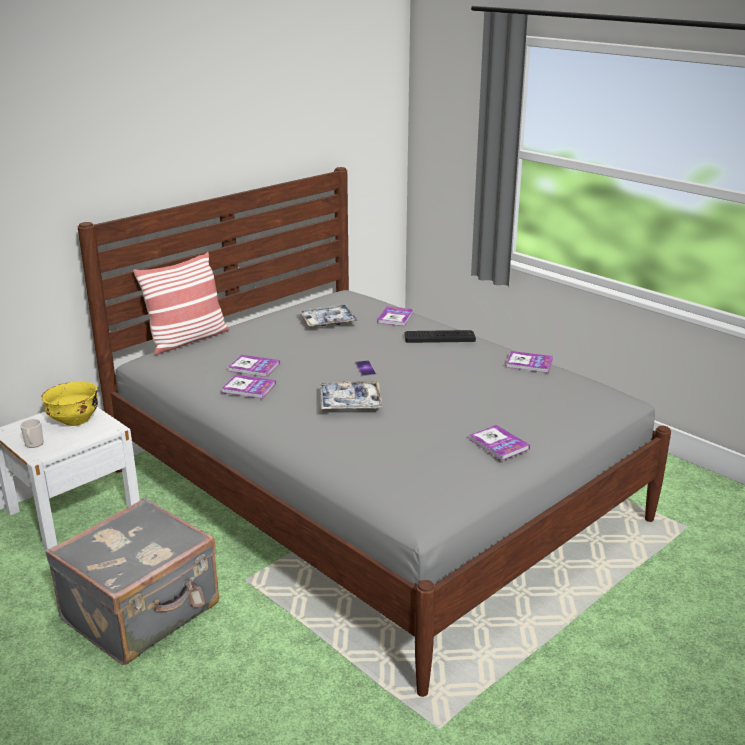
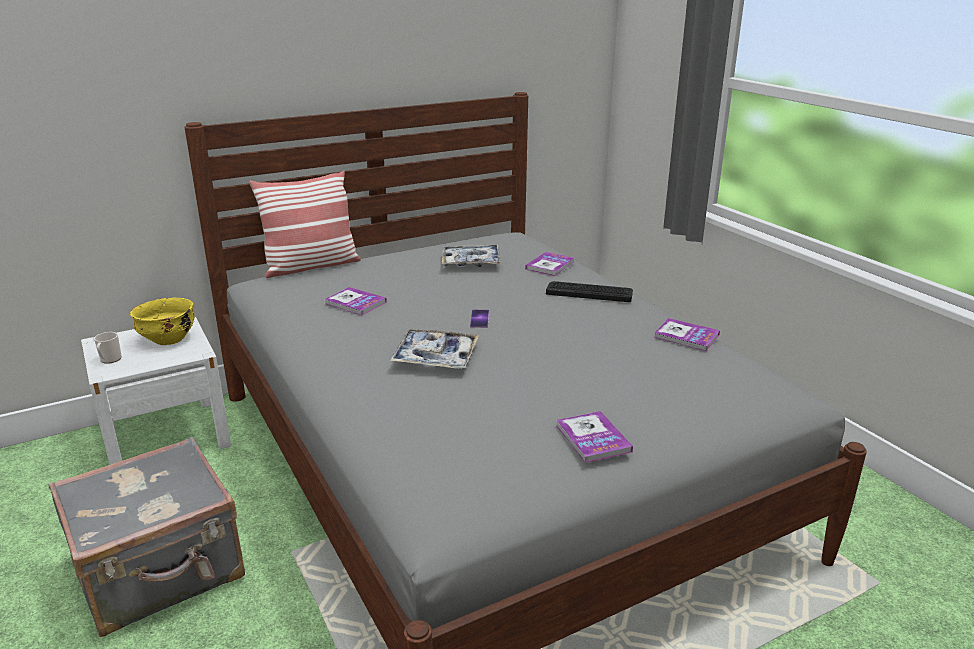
camera: 15 degrees right, 0 degrees up
(248, 388) = (332, 325): book -> none

